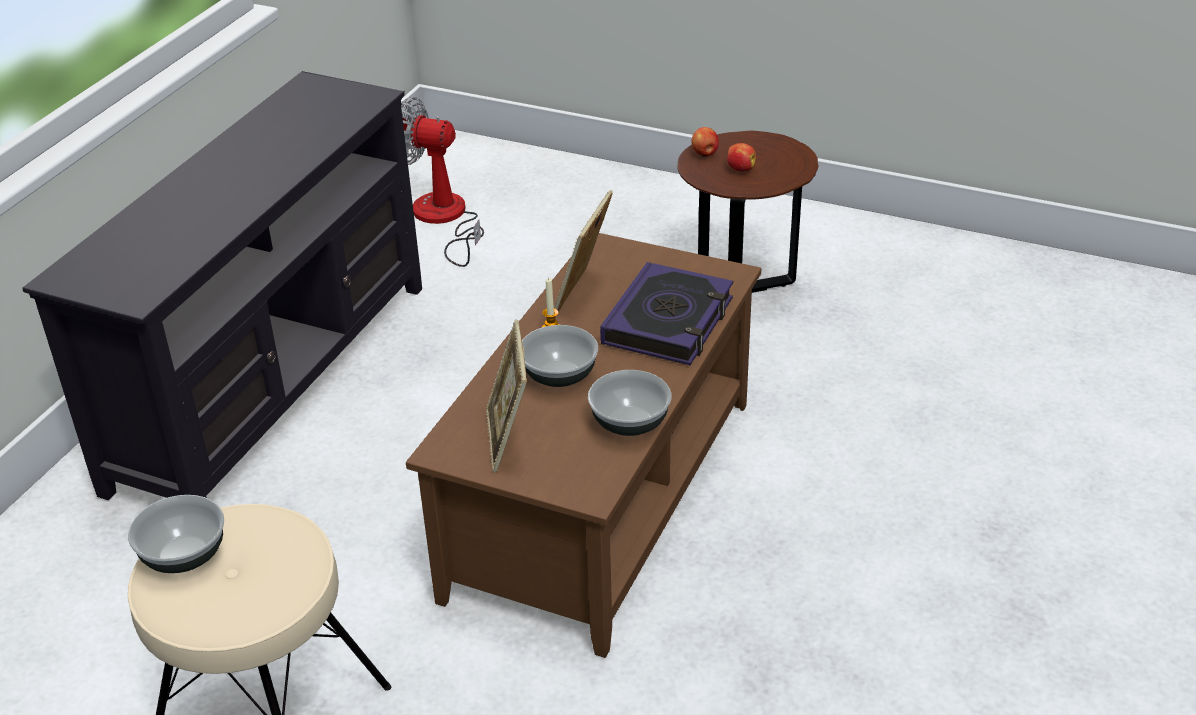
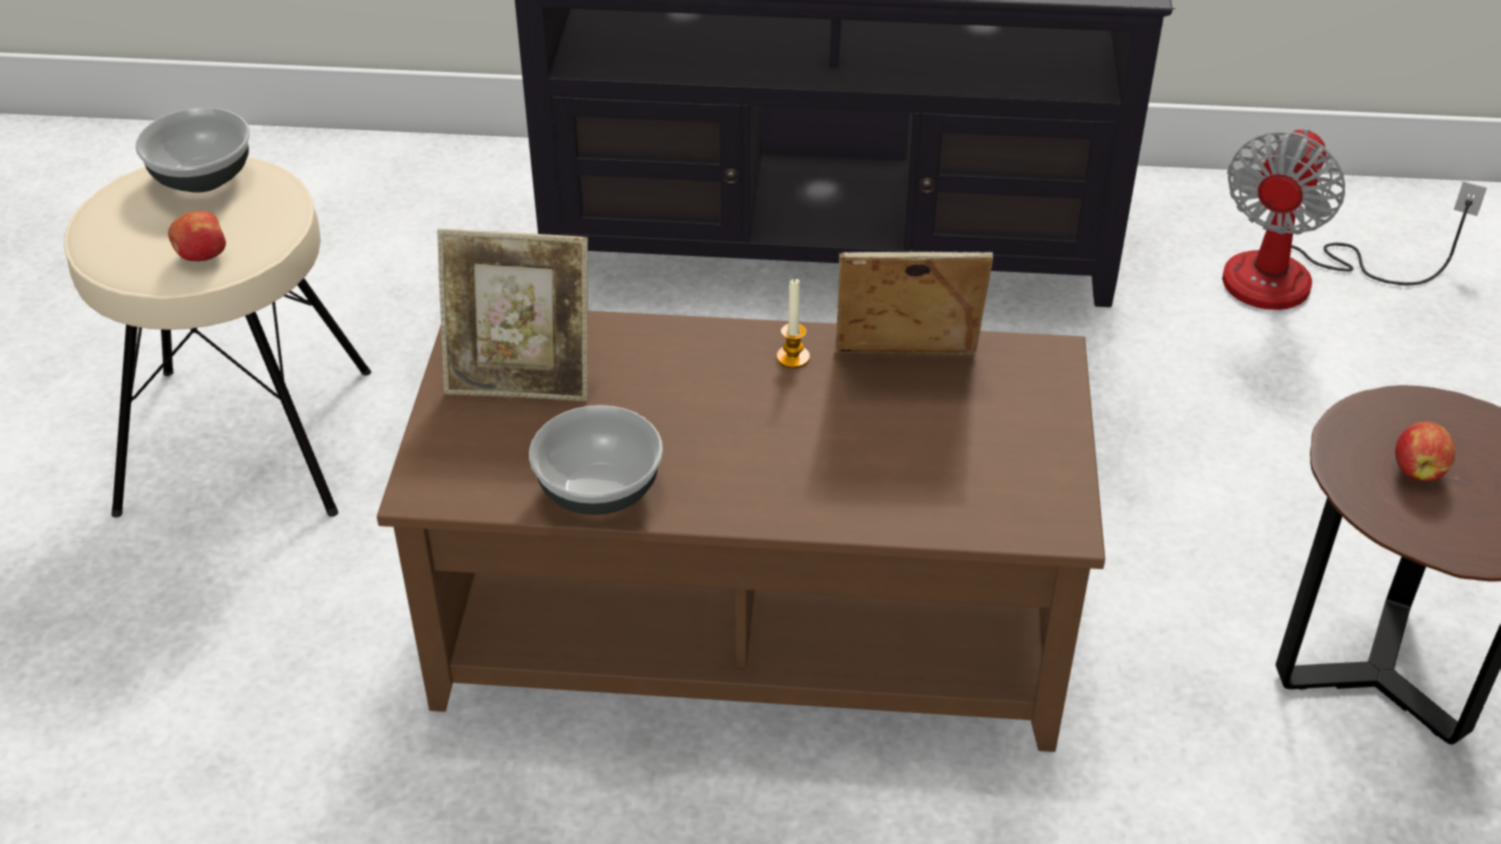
camera: 70 degrees right, 5 degrees up
(445, 220) = (1298, 279): fan -> fan turned 150 degrees counterclockwise
(509, 439) = (521, 380): picture frame -> picture frame turned 150 degrees counterclockwise
(559, 376) = (683, 392): bowl -> none
(668, 322) = (876, 477): book -> none
(705, 154) = (1432, 414): apple -> apple (201, 256)

